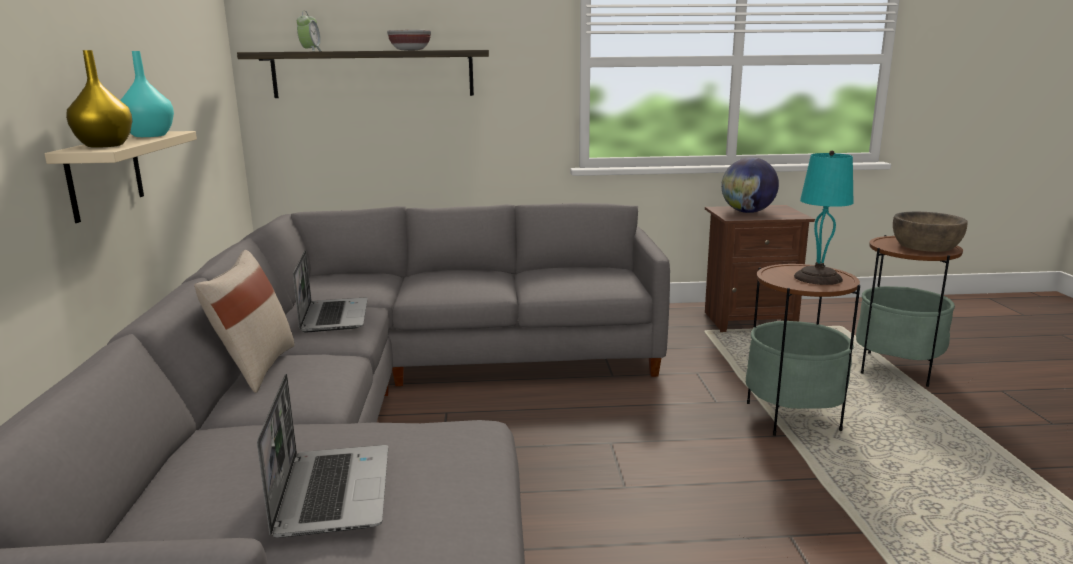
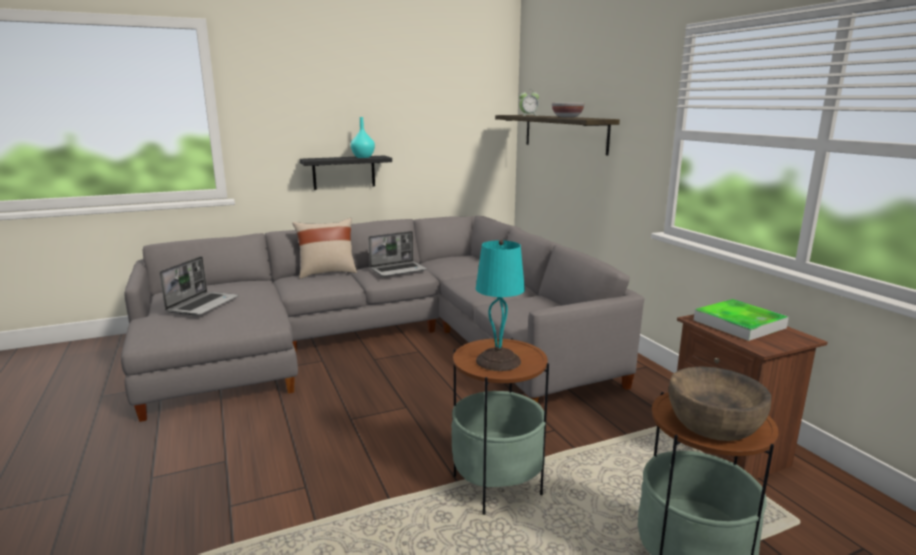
camera: 70 degrees right, 0 degrees up
(105, 175) = (344, 172): beige shelf -> black shelf
(106, 145) = (322, 158): yellow vase -> none
(332, 491) = (203, 304): laptop -> laptop turned 45 degrees counterclockwise
(747, 212) = (739, 324): globe -> tray

